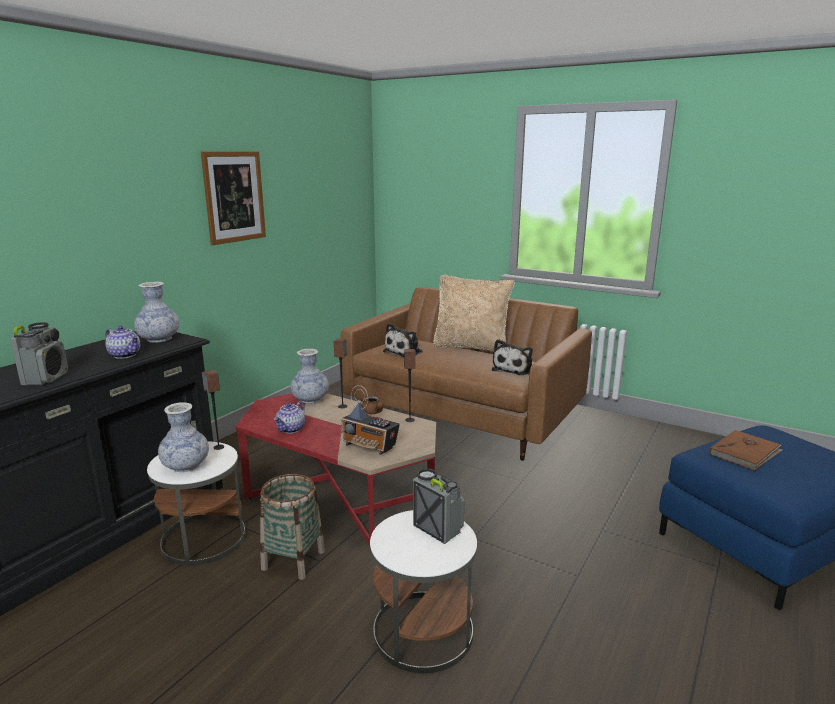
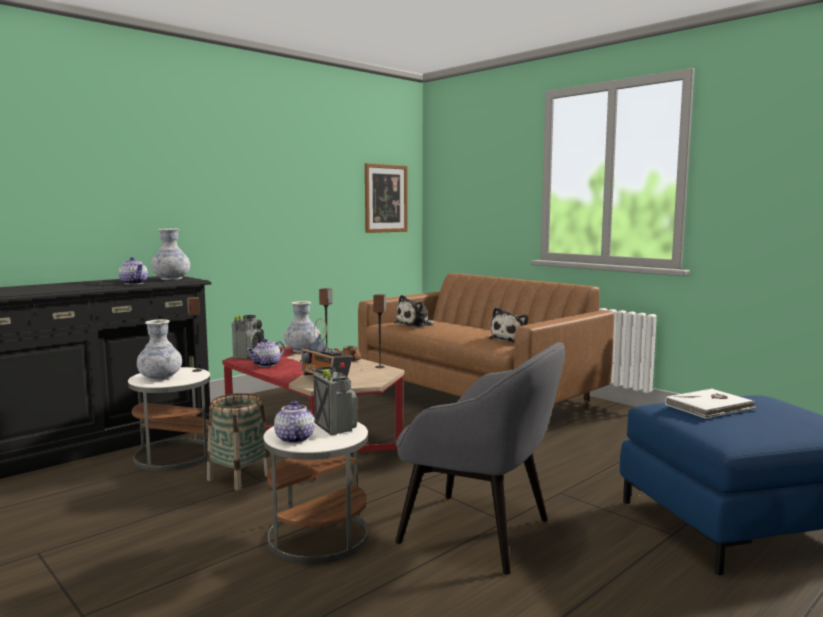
camera: 15 degrees right, 10 degrees down
(46, 378) = (61, 289): radio -> radio (249, 356)
(234, 197) = (268, 173): picture -> picture (386, 198)
(411, 556) = (293, 438): none -> teapot
(471, 348) = (486, 326): beige pillow -> none
(563, 595) = (478, 532): none -> grey armchair
(745, 453) = (710, 407): brown book -> white book

